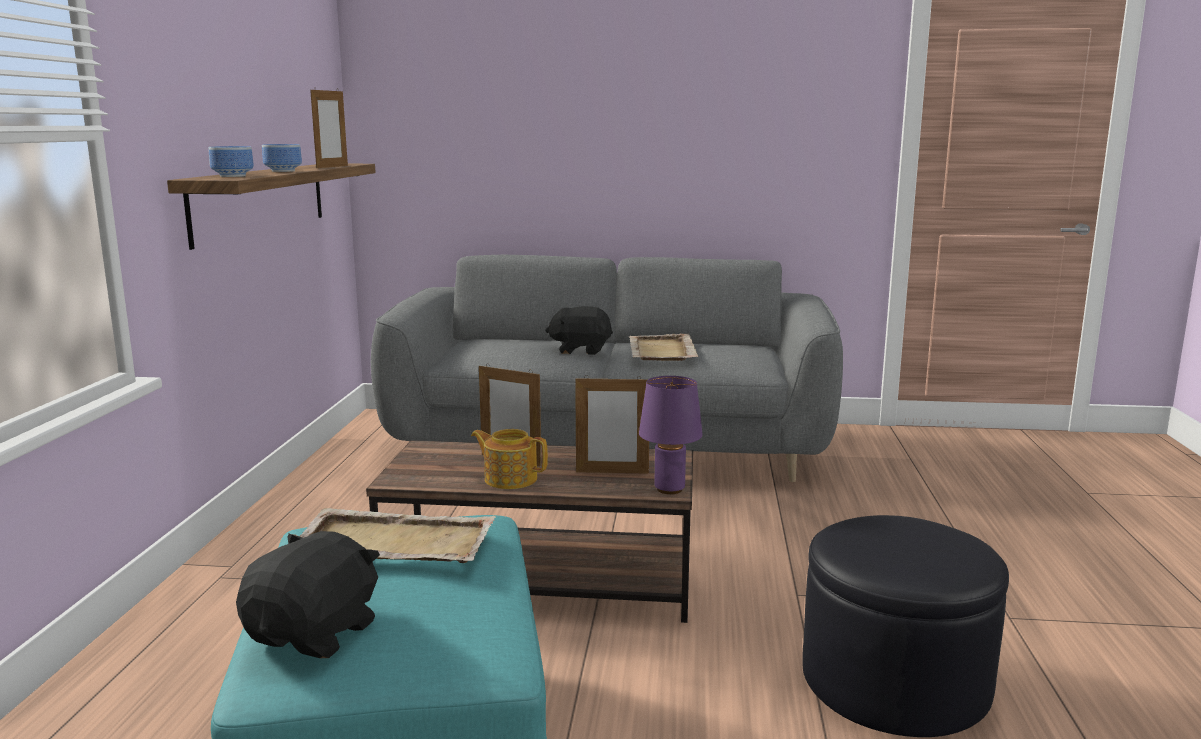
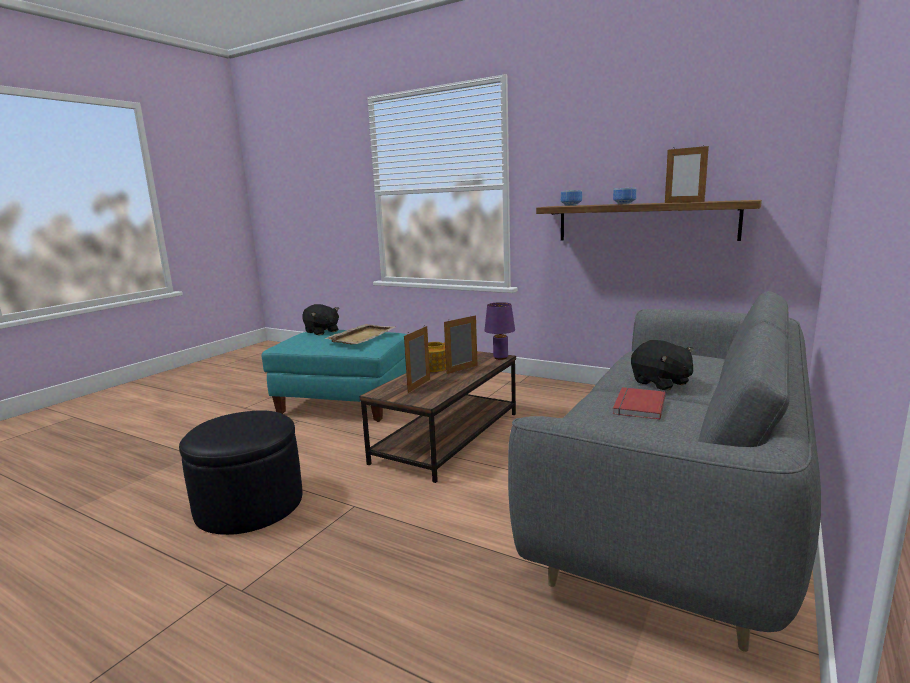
camera: 115 degrees right, 0 degrees up
(580, 350) = (661, 383): black plush toy -> black plush toy turned 120 degrees clockwise
(661, 351) = (637, 405): beige tray -> red book
(670, 489) = (379, 393): purple table lamp -> purple table lamp (500, 358)

